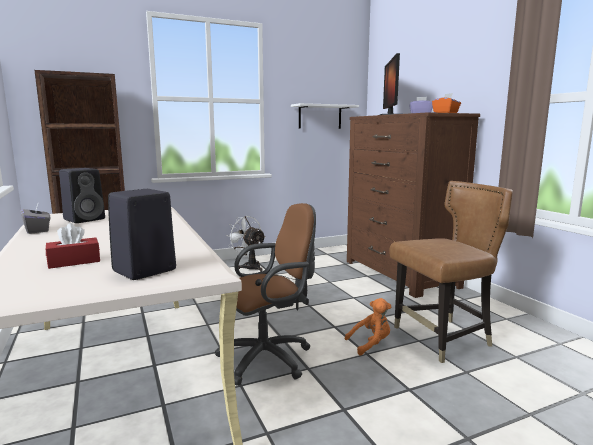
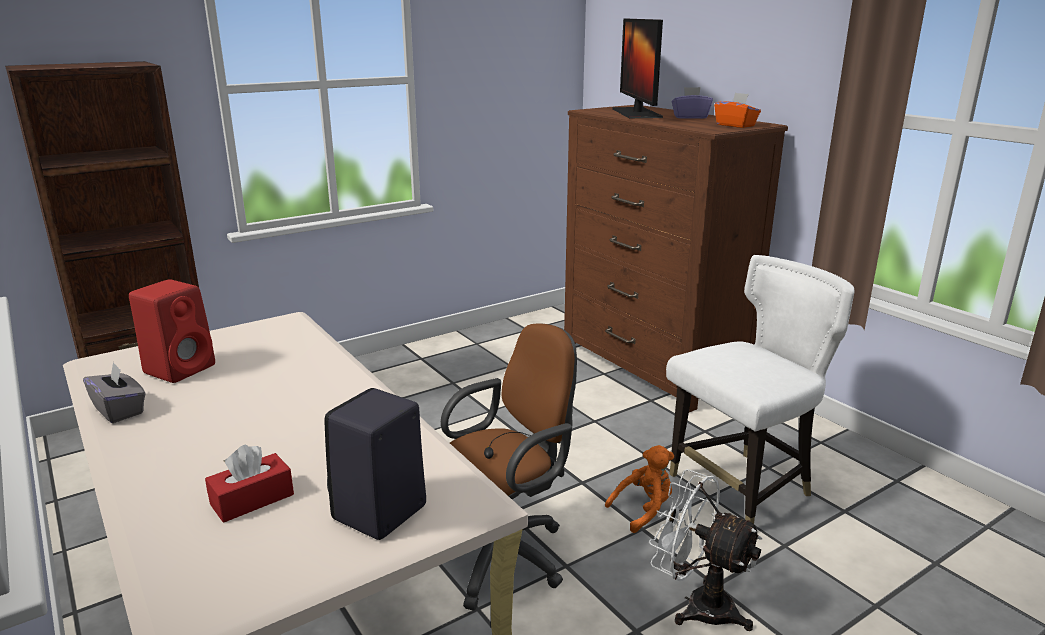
camera: 10 degrees left, 10 degrees up
(85, 219) = (181, 368): black speaker -> red speaker
(249, 266) = (408, 368): white fan -> white fan (698, 604)
(320, 117) = (508, 98): white shelf -> none
(443, 338) = (742, 489): brown chair -> white chair

